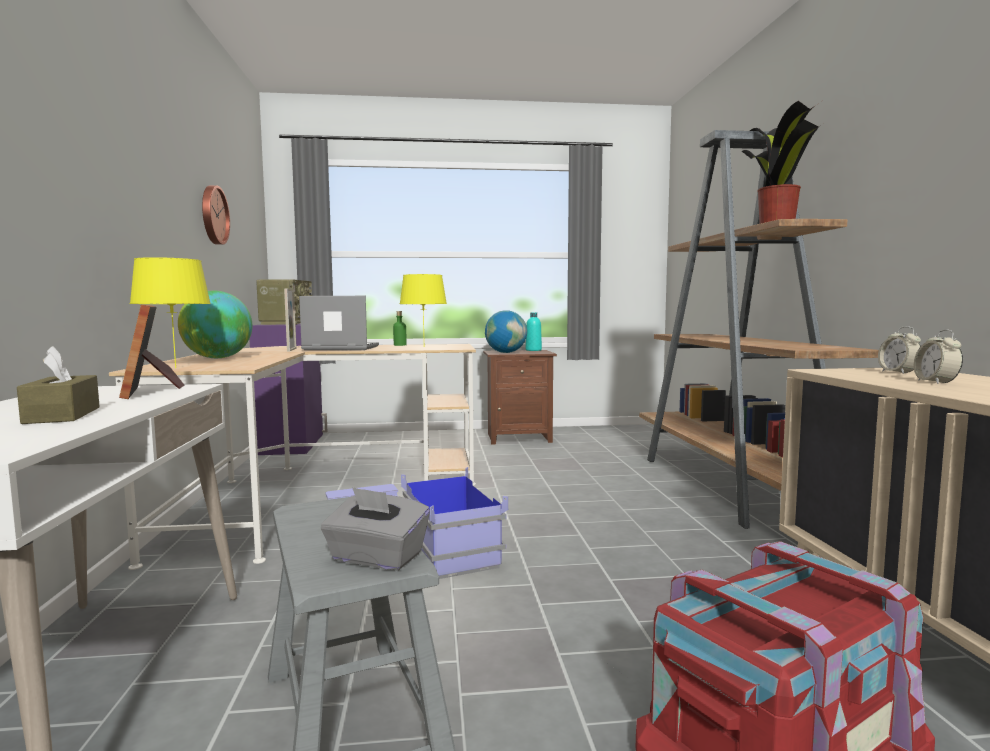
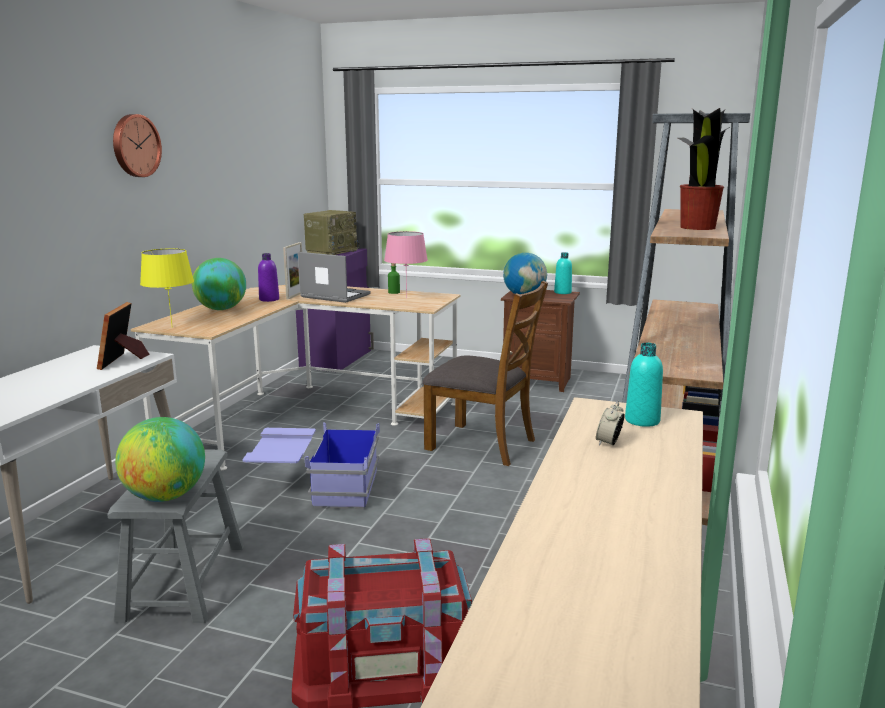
camera: 25 degrees right, 10 degrees up
(62, 415) = (54, 385): brown tissue box -> none
(213, 215) = (247, 173): wall clock -> wall clock (135, 146)
(265, 352) = (269, 299): none -> purple bottle
(376, 558) = (165, 496): grey tissue box -> globe
(423, 346) = (406, 298): yellow table lamp -> pink table lamp
(539, 488) = (482, 444): none -> brown chair
(898, 372) = (642, 420): alarm clock -> turquoise bottle

